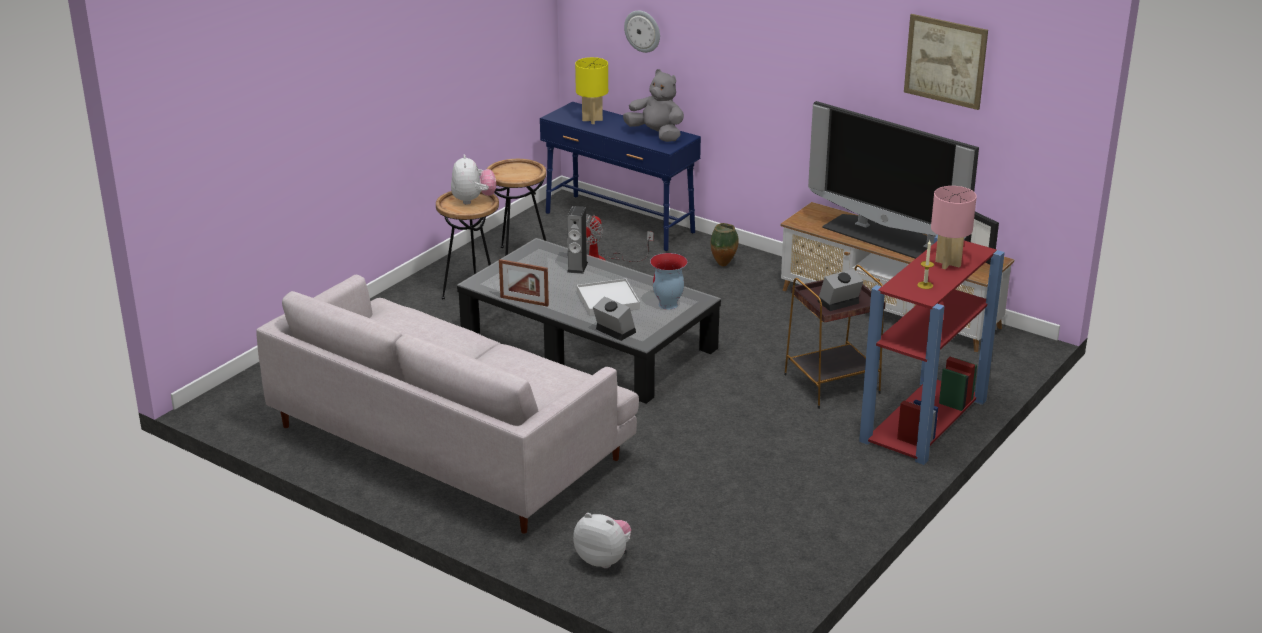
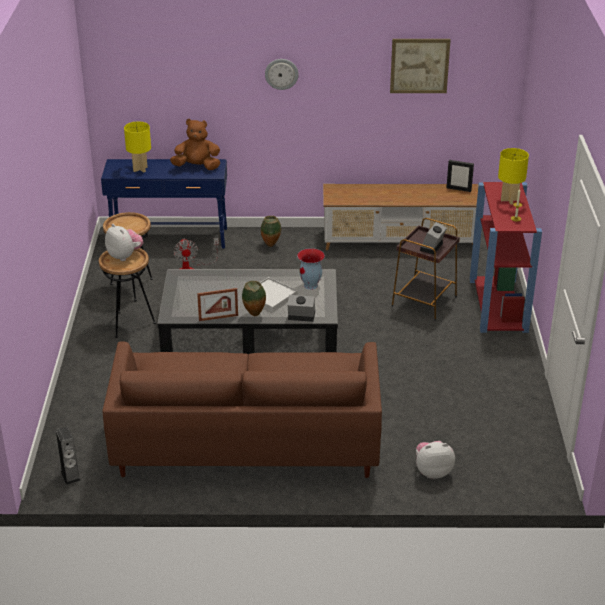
camera: 35 degrees left, 5 degrees up
(449, 442) = (247, 437): white sofa -> brown sofa
(565, 312) = (254, 315): none -> vase
(577, 267) = (222, 280): speaker -> speaker (70, 475)
(643, 31) = (167, 93): wall clock -> wall clock (281, 73)
(656, 135) = (197, 167): grey plush toy -> brown plush toy
(892, 239) = (400, 194): television -> none
(948, 264) = (509, 200): pink table lamp -> yellow table lamp

